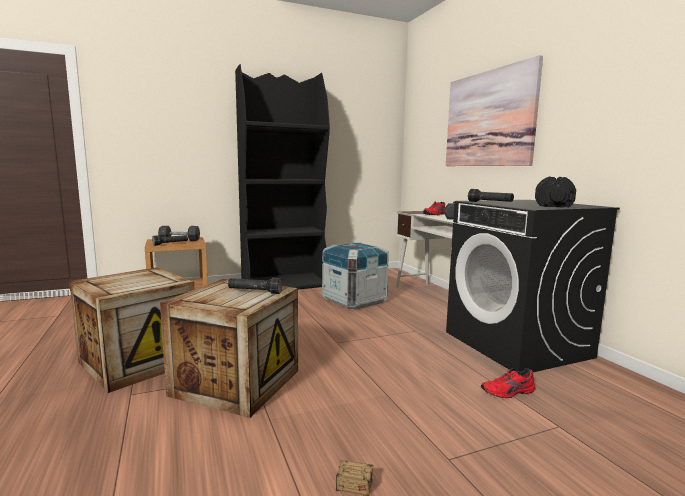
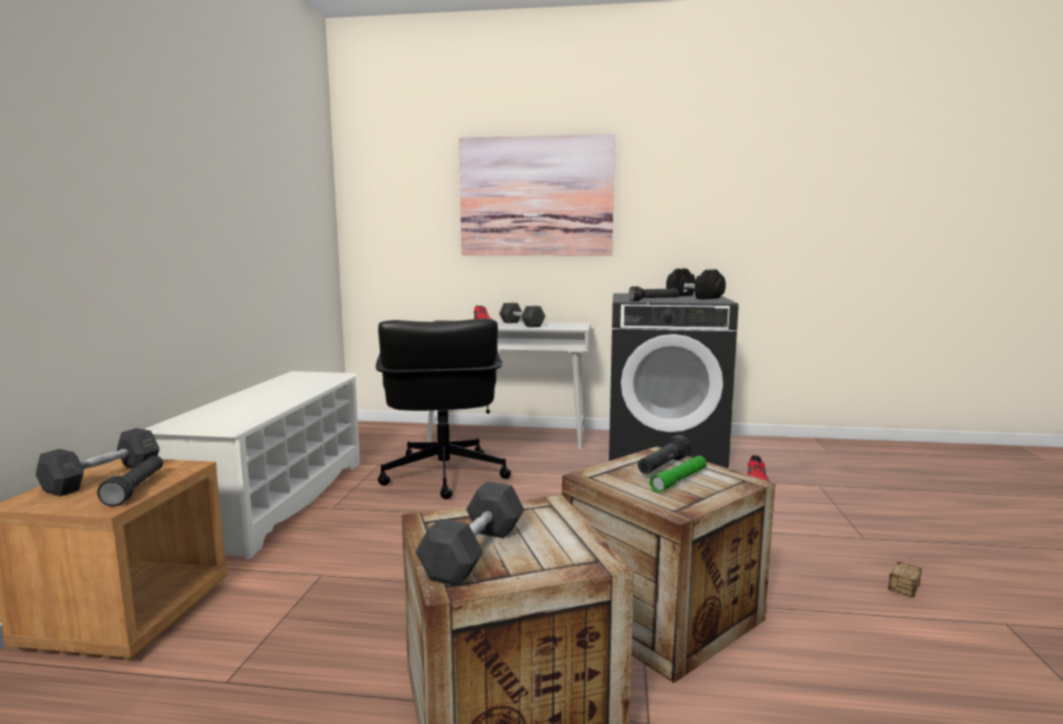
camera: 60 degrees left, 0 degrees up
(117, 279) = (474, 552): none -> grey dumbbell
(232, 296) = (679, 480): none -> green flashlight
(284, 284) = (278, 501): black bookcase -> white shoe rack
(354, 300) = (443, 476): crate -> black office chair

